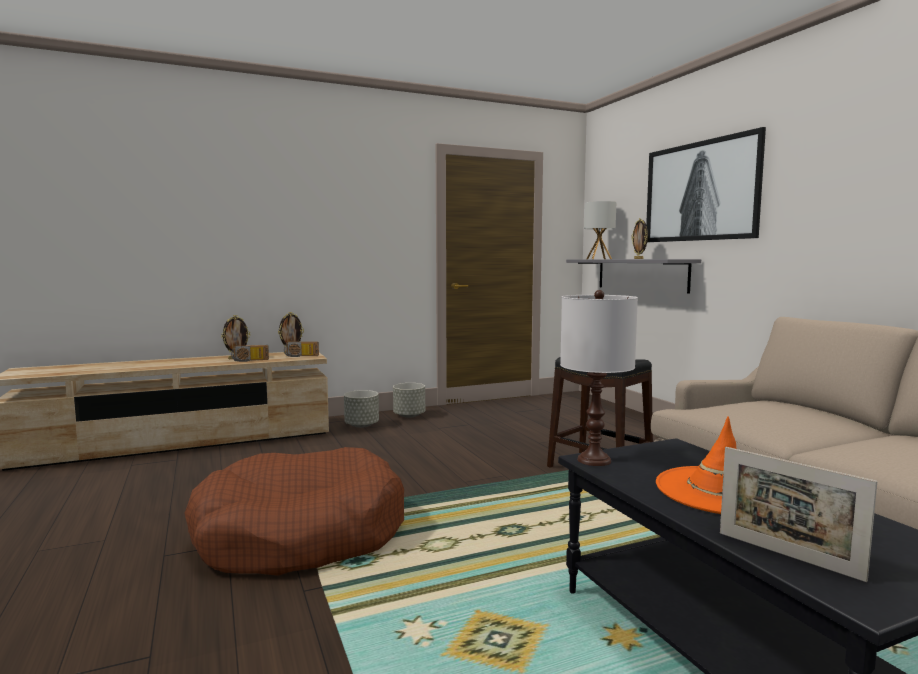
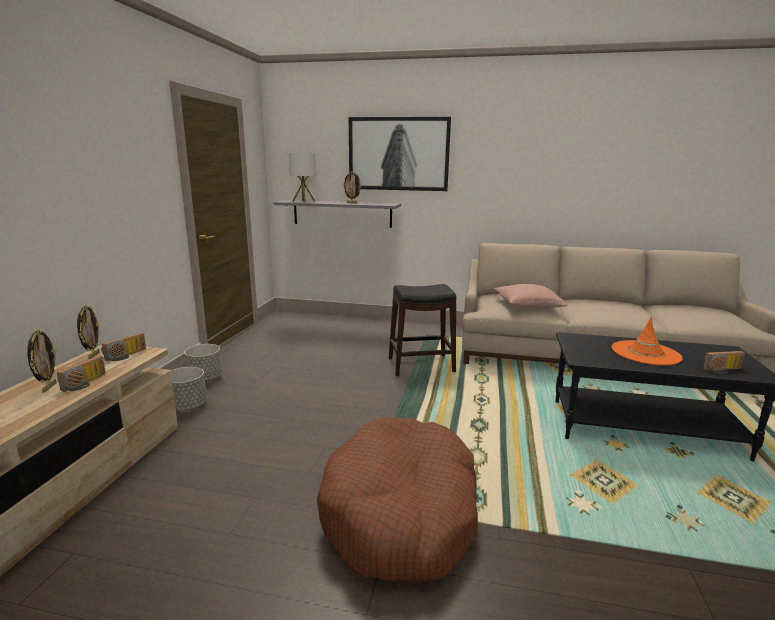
camera: 55 degrees left, 10 degrees up
(594, 460) = (584, 359): white table lamp -> none
(769, 418) = (527, 305): none -> pink pillow
(787, 555) = (723, 370): picture frame -> radio

